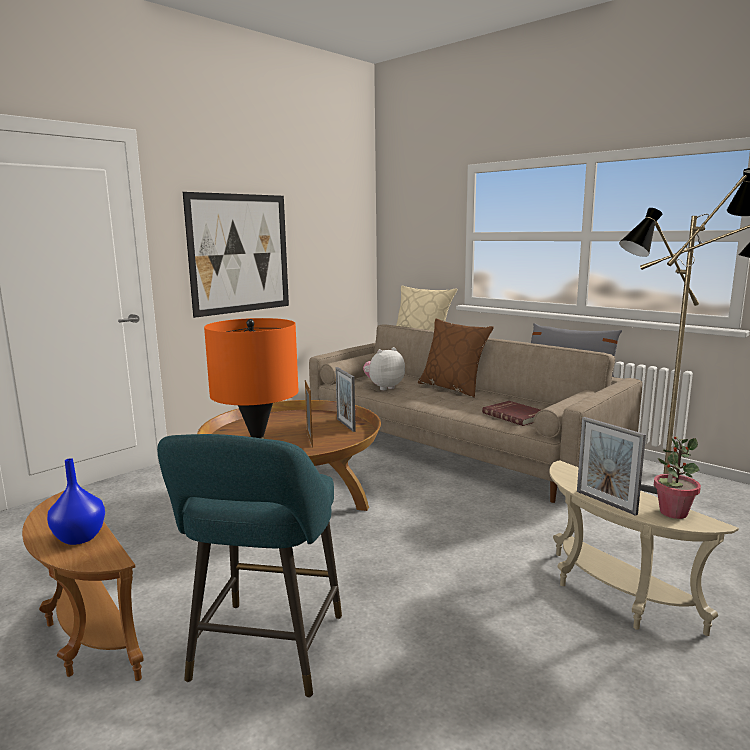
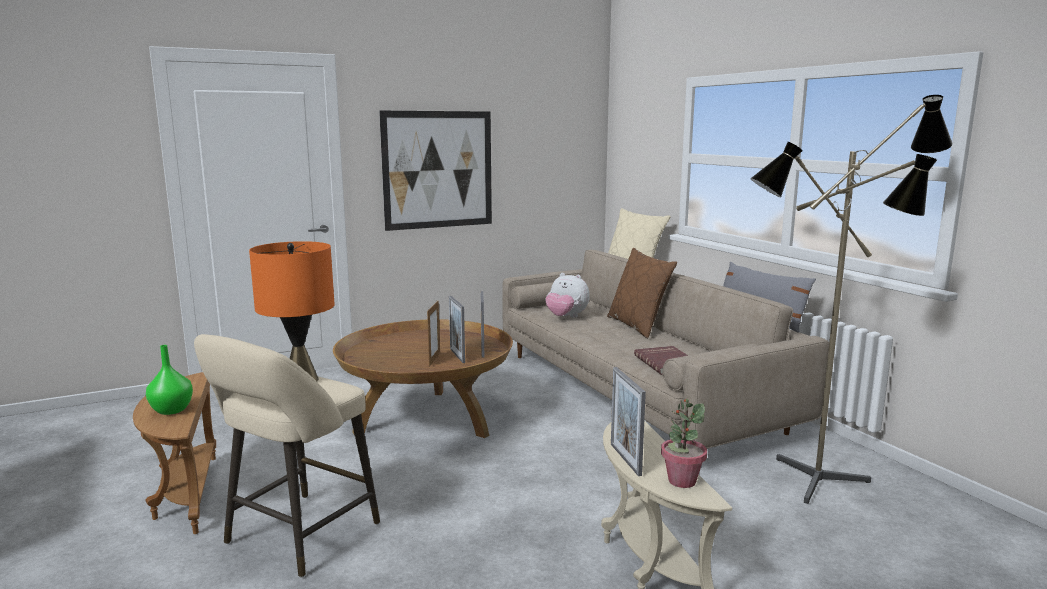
camera: 20 degrees right, 0 degrees up
(81, 538) = (172, 410): blue vase -> green vase
(265, 654) = (296, 537): turquoise stool -> beige stool
(328, 433) = (457, 355): none -> picture frame
(383, 387) = (566, 317): plush toy -> plush toy turned 135 degrees counterclockwise

